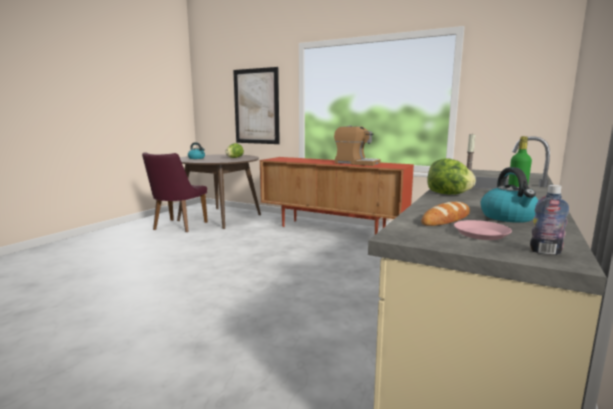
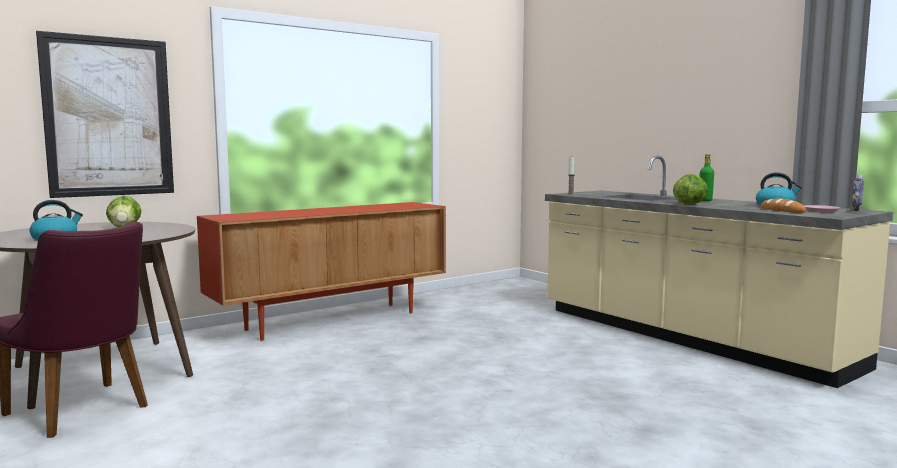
camera: 65 degrees left, 5 degrees down
(356, 163) = (366, 208): coffee machine -> none

